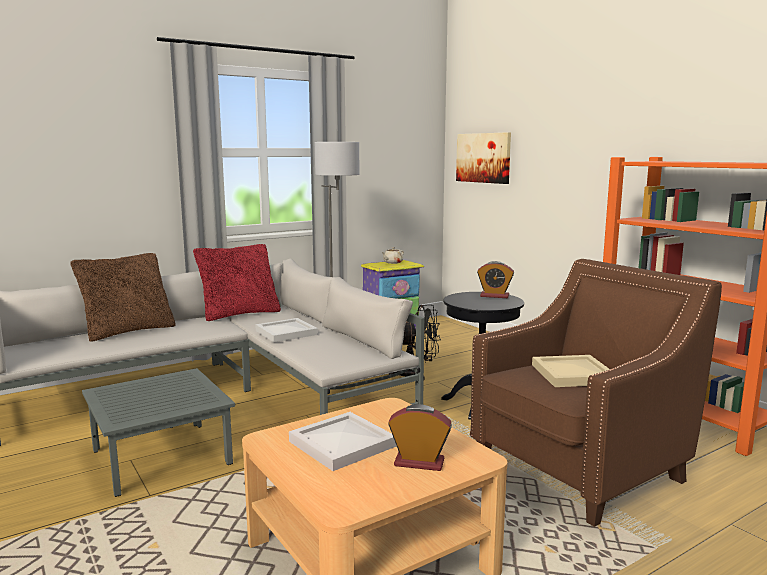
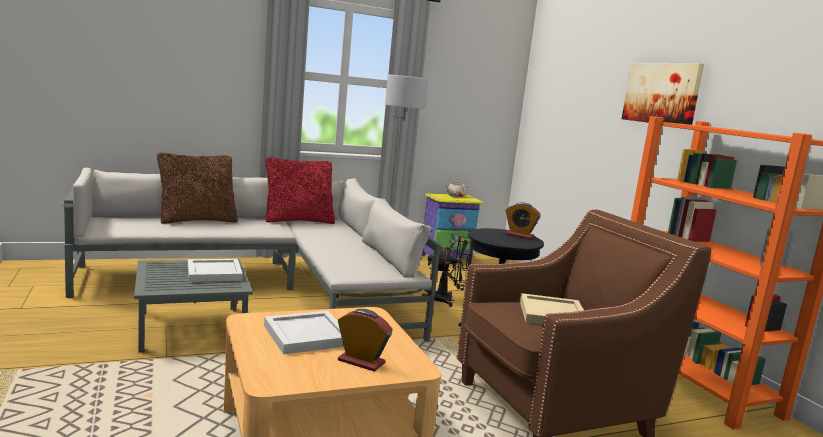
camera: 10 degrees right, 0 degrees up
(285, 332) = (326, 241): white tray -> white tray (213, 272)
(483, 158) = (555, 107): picture -> picture (661, 93)

